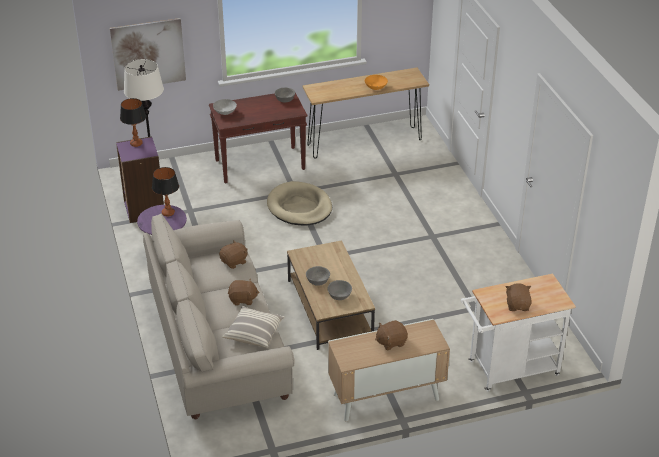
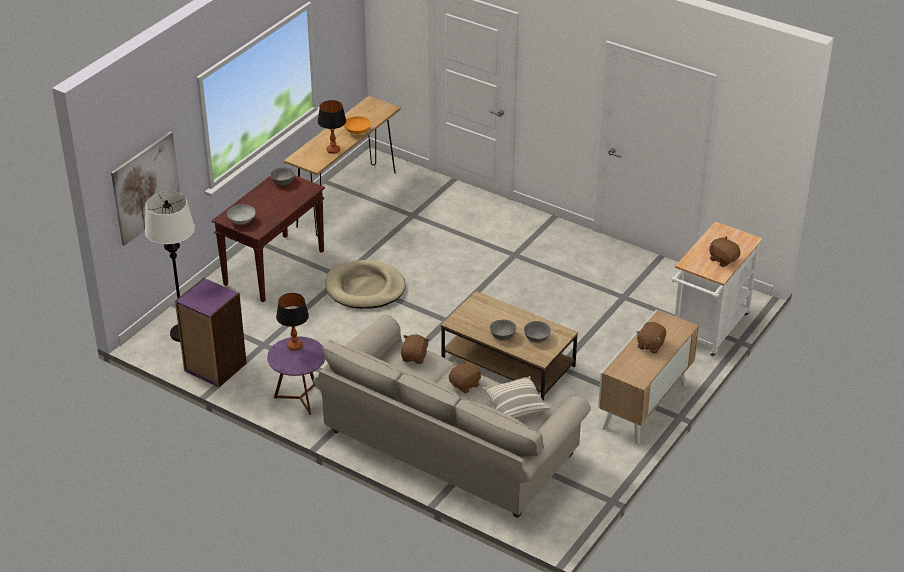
camera: 40 degrees left, 0 degrees up
(136, 143) = (199, 292): table lamp -> table lamp (333, 150)

